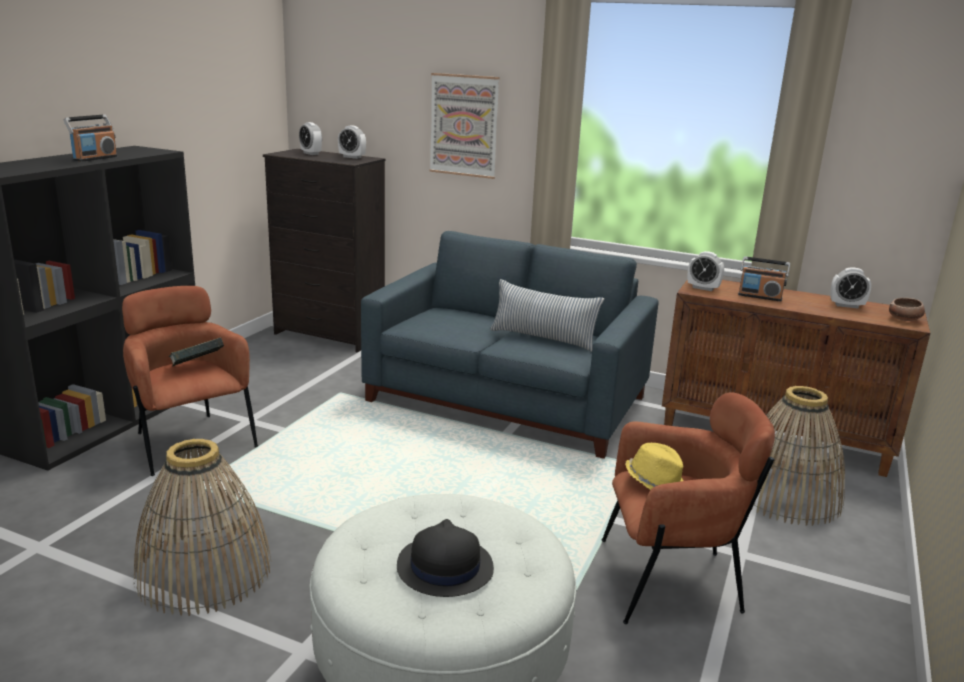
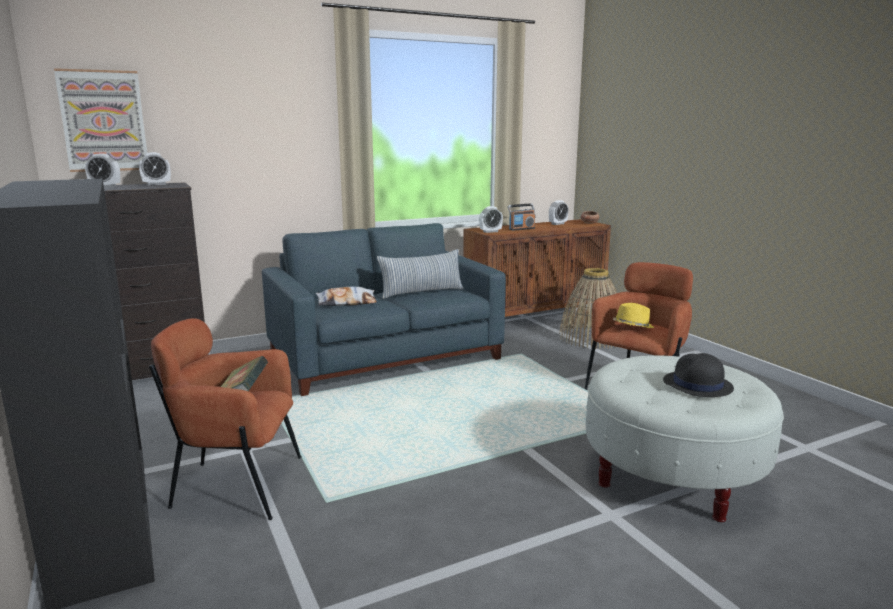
camera: 50 degrees left, 5 degrees down
(95, 158) = (66, 187): radio -> none
(204, 571) = (468, 530): basket -> none
(450, 321) = (346, 302): none -> pillow
(464, 125) = (261, 143): picture -> picture (103, 121)

